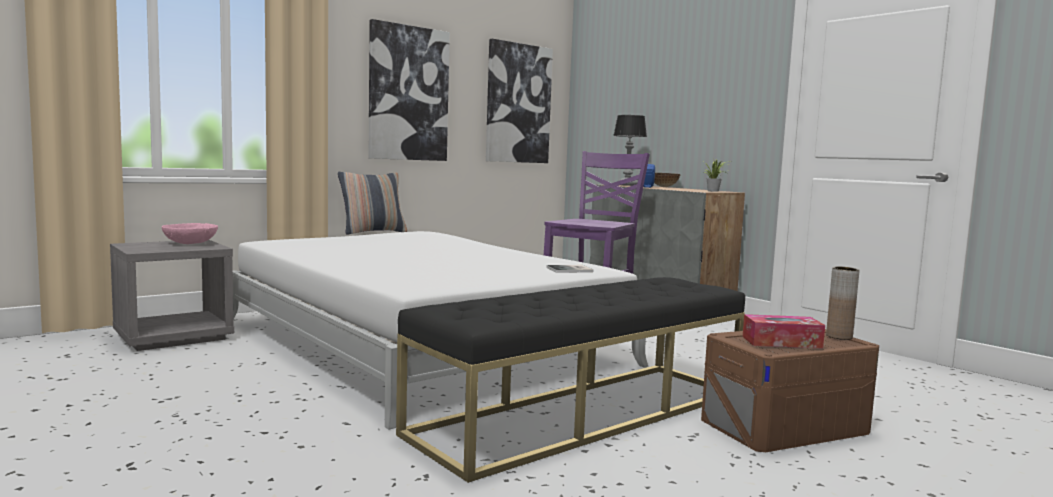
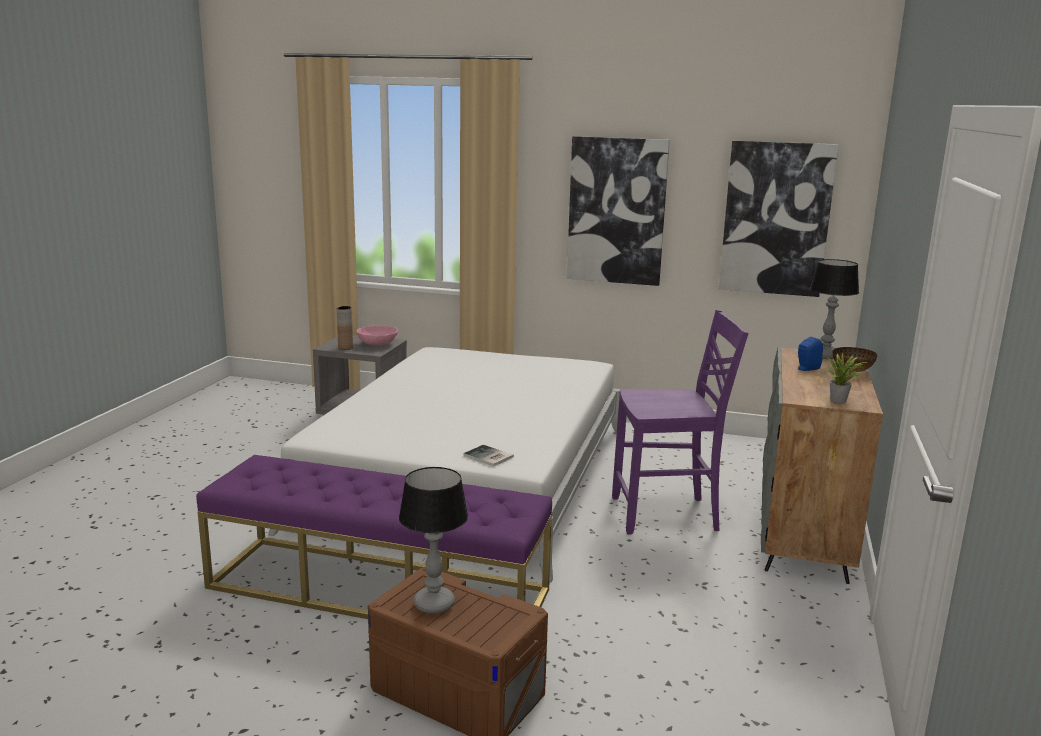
camera: 55 degrees right, 10 degrees up
(373, 232) = (547, 354): pillow -> none
(585, 413) = (379, 589): black bench -> purple bench
(781, 342) = (435, 604): tissue box -> table lamp
(839, 336) = (506, 630): brown vase -> brown vase (345, 348)

